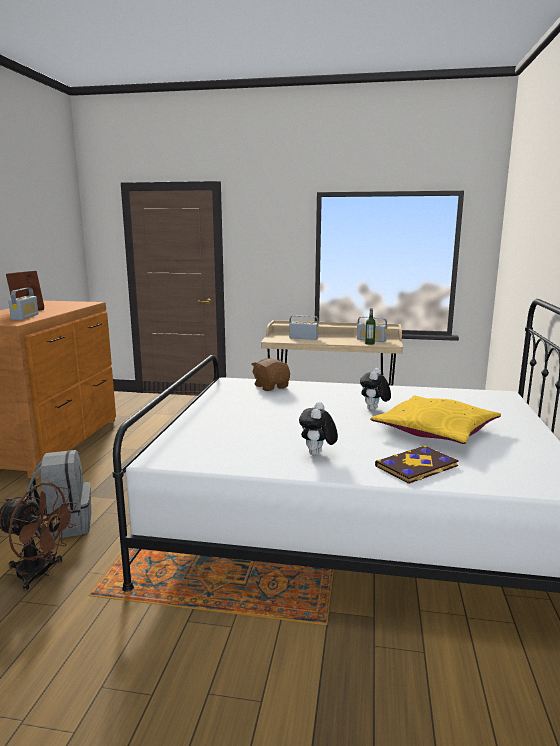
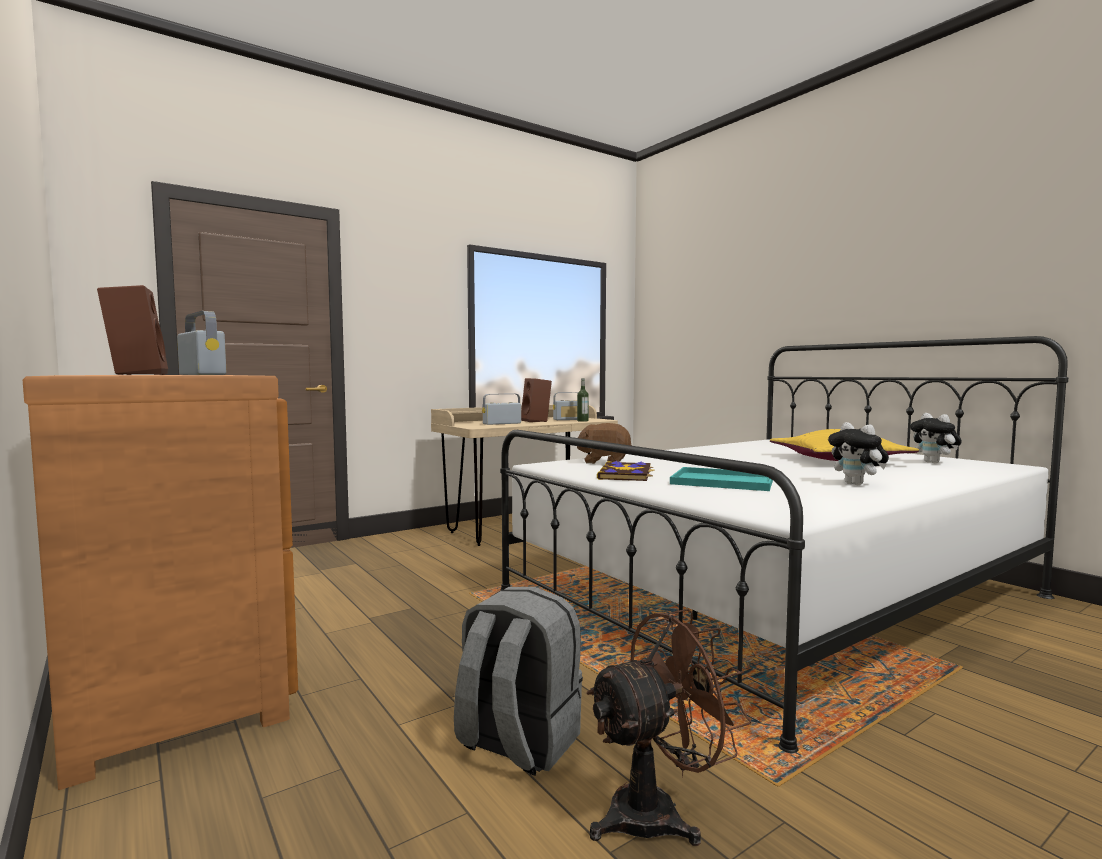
camera: 45 degrees left, 10 degrees down
(255, 424) = (725, 481): none -> turquoise tray
(339, 338) = (537, 421): none -> brown speaker
(374, 410) = (752, 459): plush toy -> plush toy (934, 463)
(417, 467) = (926, 475): book -> book (626, 474)

